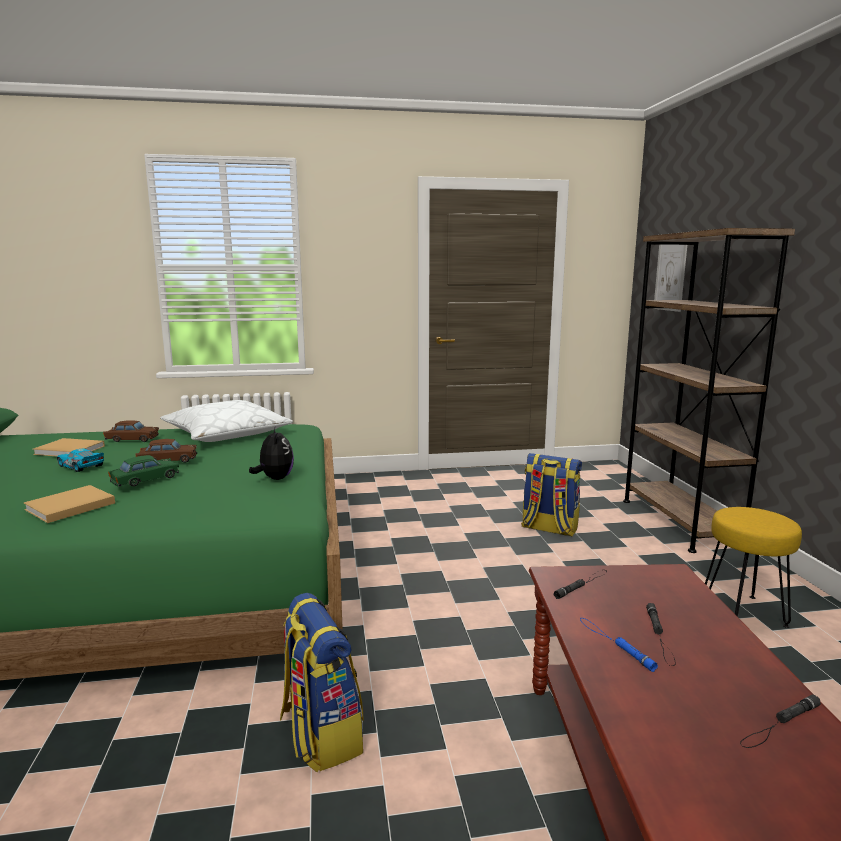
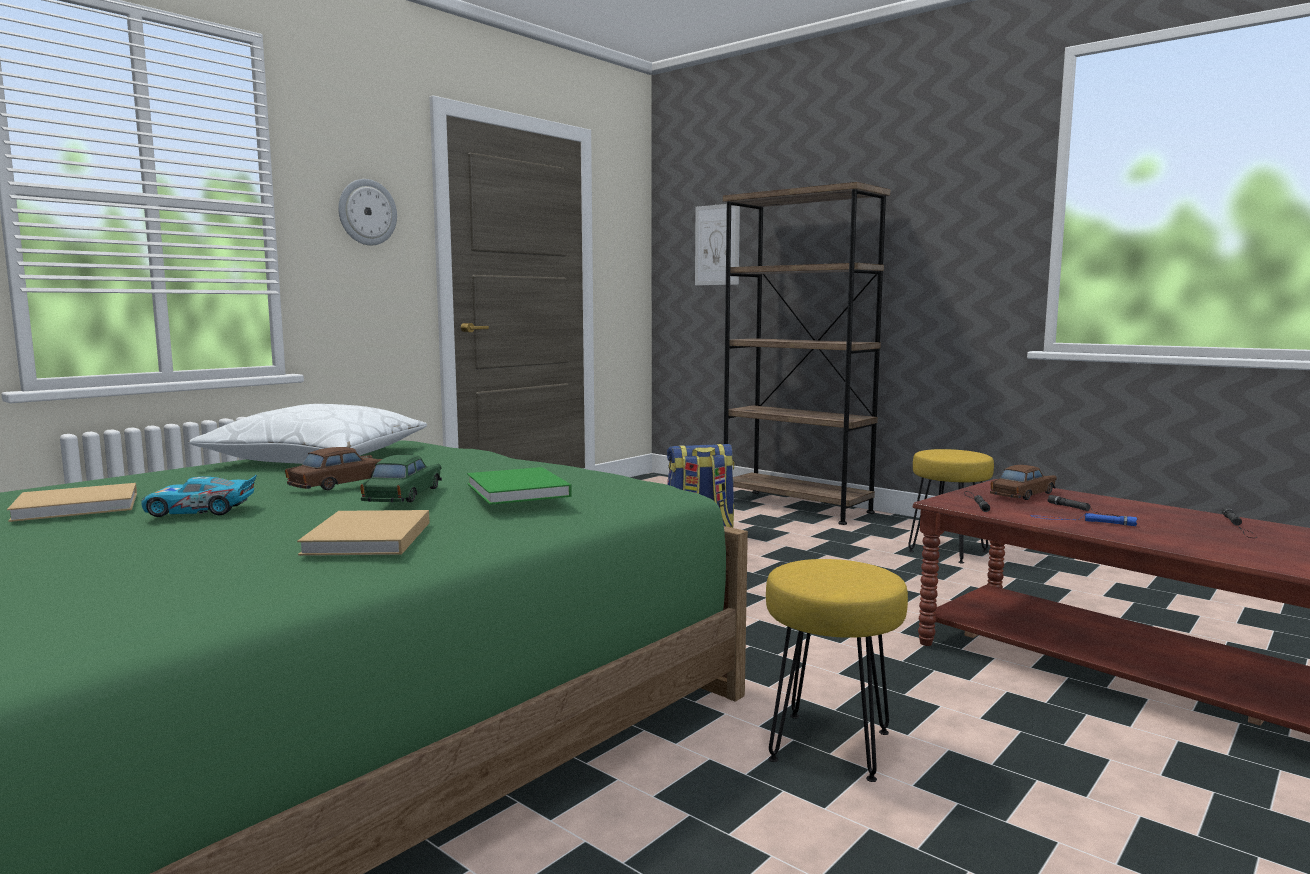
camera: 40 degrees left, 5 degrees down
(132, 439) = (164, 481): brown toy car -> brown toy car (1022, 494)
(187, 492) = (518, 491): none -> green book
(275, 478) = (563, 473): plush toy -> none
(320, 734) = (828, 746): backpack -> yellow stool
(364, 264) = (367, 212): none -> wall clock

